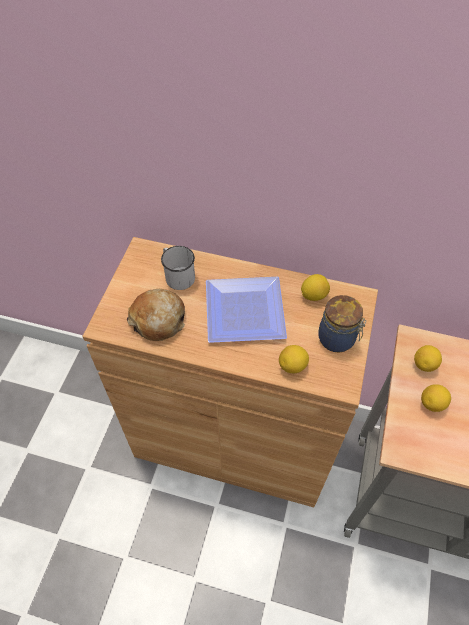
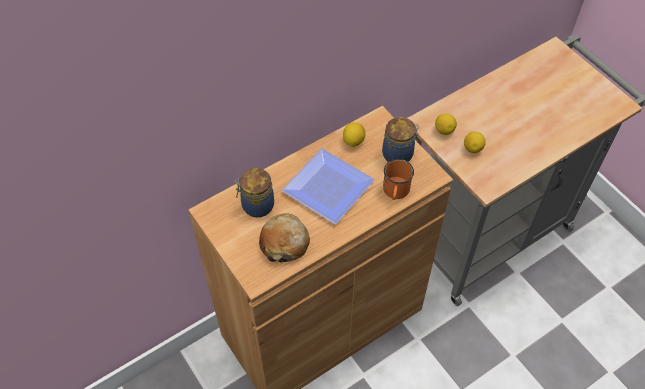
camera: 50 degrees left, 0 degrees up
(177, 275) = (256, 205): white mug -> jar
(292, 366) = (395, 192): lemon -> orange mug

